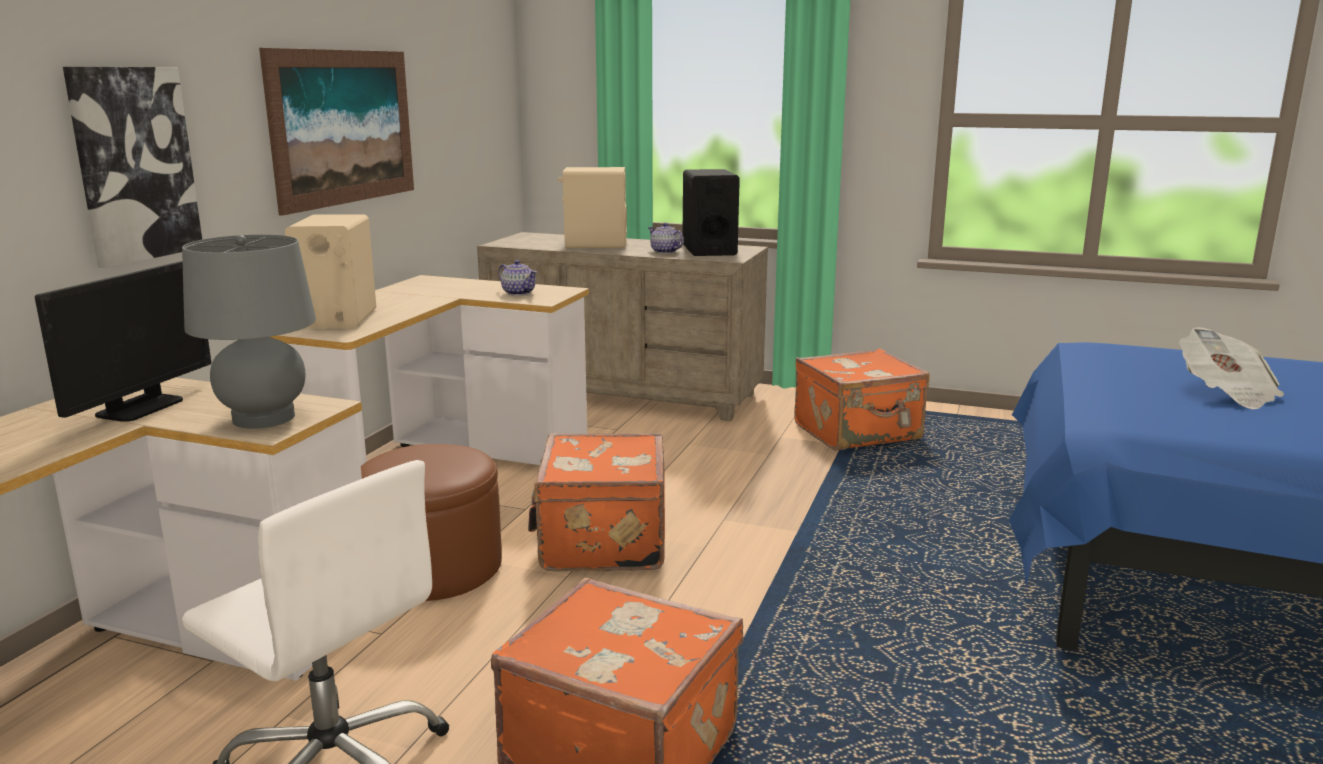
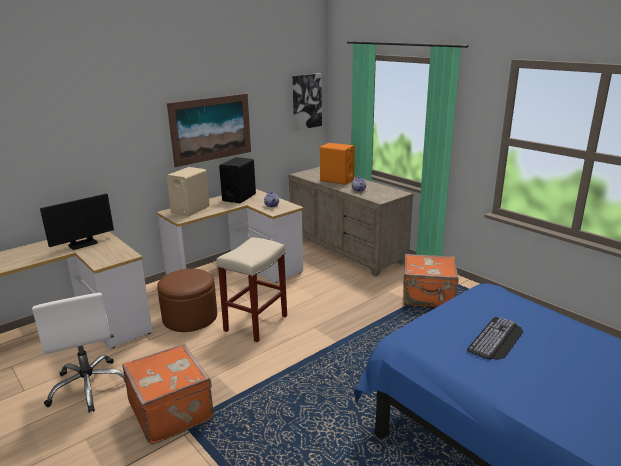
camera: 30 degrees right, 5 degrees up
(134, 164) = (106, 153): picture -> picture (306, 101)
(264, 418) = (106, 257): grey table lamp -> none
(595, 244) = (336, 180): beige speaker -> orange speaker
(600, 542) = (256, 324): orange suitcase -> beige stool
(709, 250) = (380, 192): black speaker -> black speaker (239, 197)
(1226, 393) = (497, 339): newspaper -> keyboard

